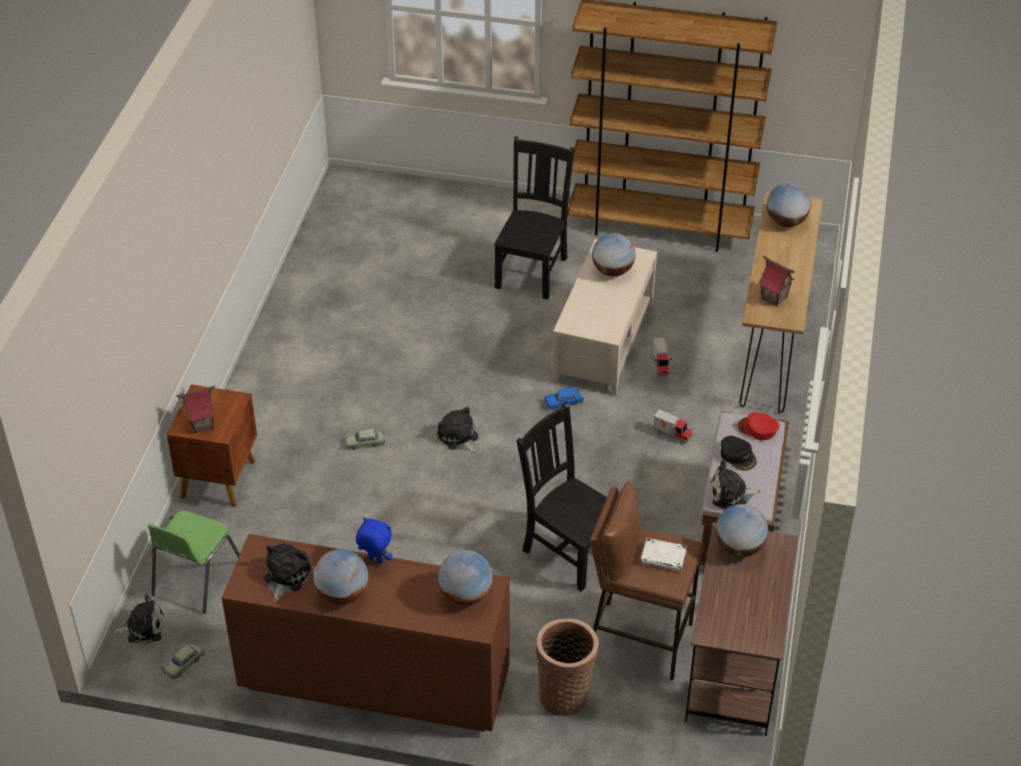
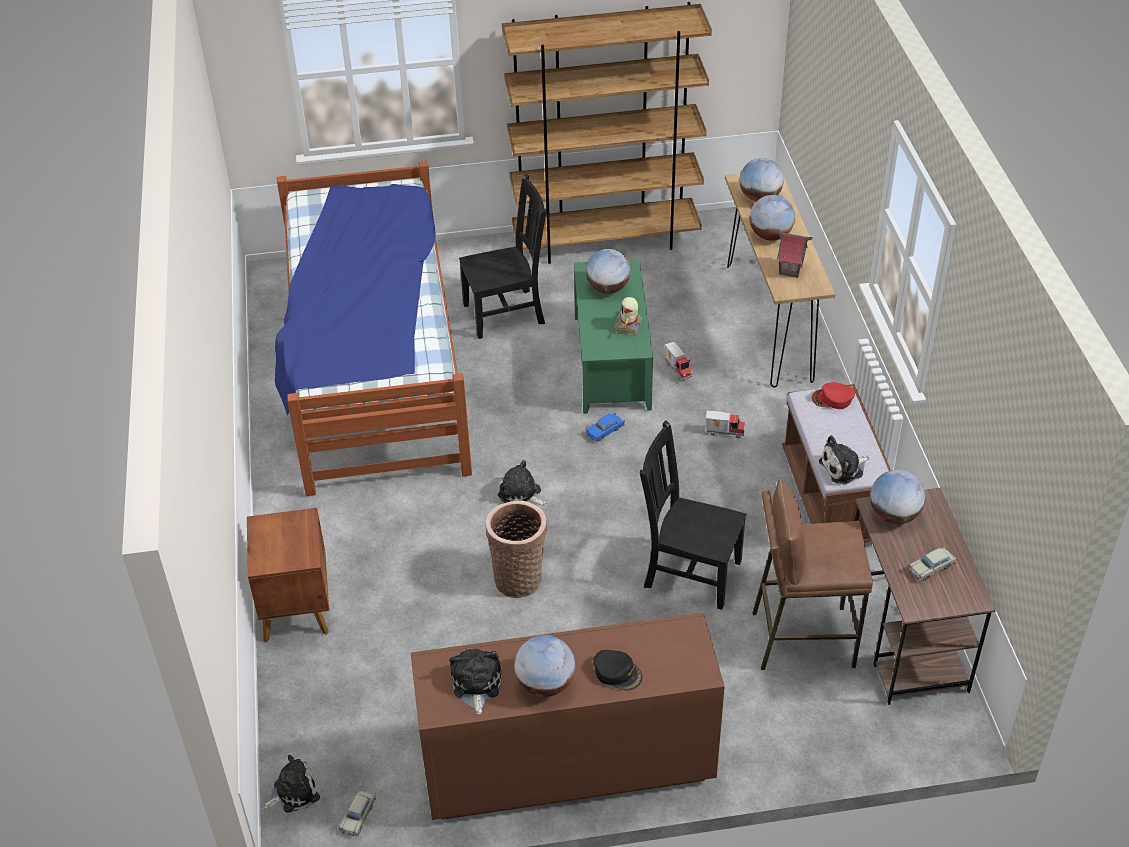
camera: 20 degrees left, 0 degrees up
(195, 579) = (324, 722): green chair -> none
(201, 424) = (280, 554): toy house -> none
(365, 443) = (430, 527): beige toy car -> beige toy car (931, 568)
(375, 560) = (559, 638): blue plush toy -> none
(390, 287) = (374, 366): none -> bed
(465, 595) = (671, 644): globe -> globe (770, 235)
(532, 271) = (507, 313): black chair -> black chair turned 75 degrees clockwise
(565, 694) = (762, 716): basket -> basket (519, 577)
(604, 341) = (612, 362): beige coffee table -> green coffee table
(611, 311) = (628, 326): none -> toy robot
(663, 557) = (832, 546): white book -> none
(738, 456) = (829, 430): black cap -> black cap (617, 672)

